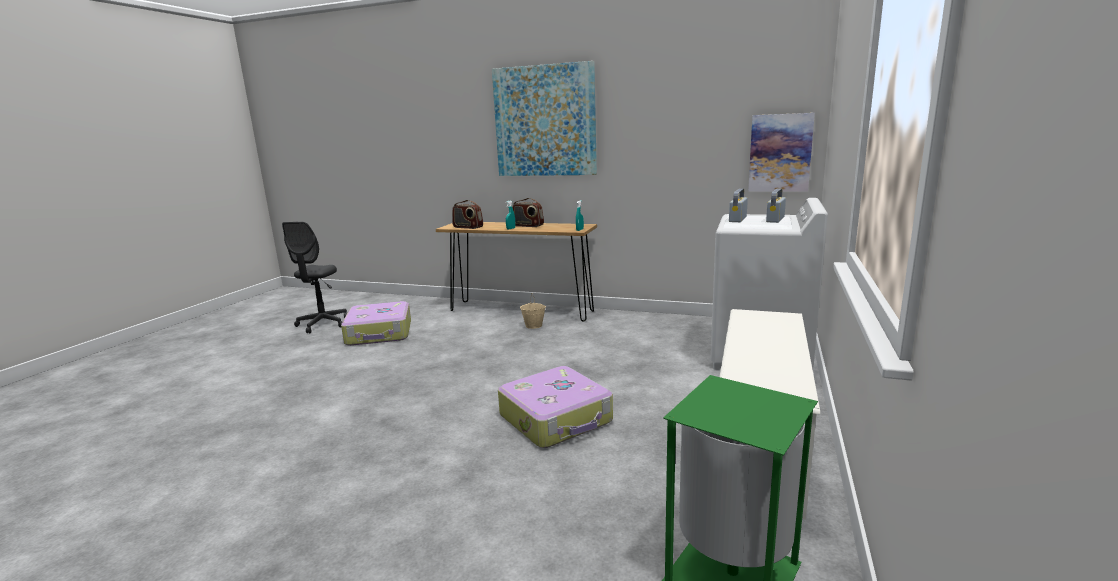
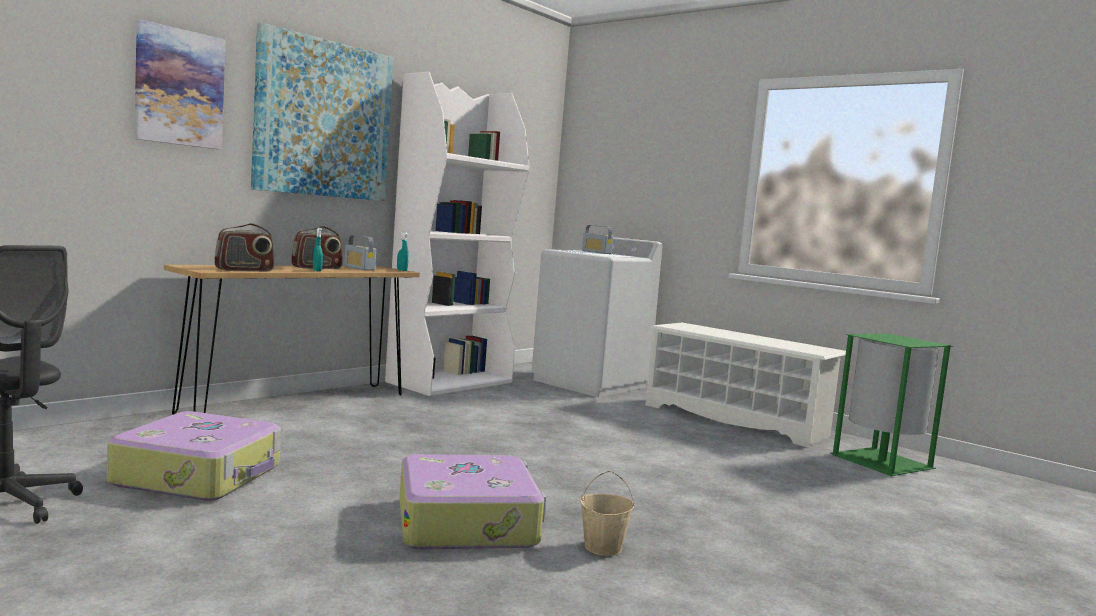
camera: 70 degrees left, 10 degrees down
(534, 326) = (371, 410): beige bucket -> beige bucket (603, 547)
(557, 419) = (644, 452): suitcase -> suitcase (468, 522)
(648, 321) = (450, 382): none -> white bookcase
(737, 219) = (578, 252): radio -> radio (359, 268)
(780, 153) = (531, 195): picture -> picture (179, 87)

